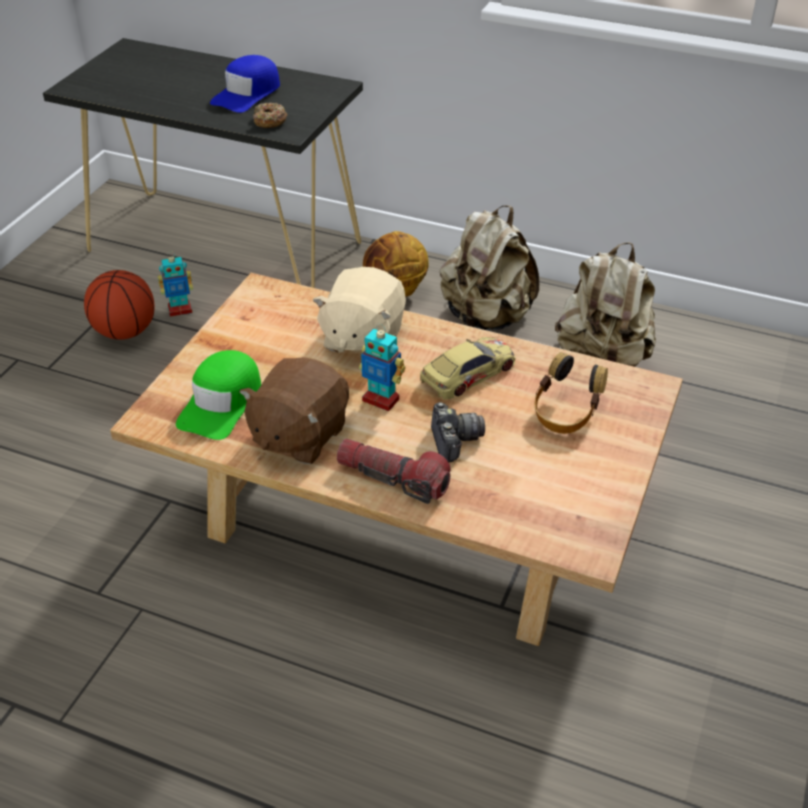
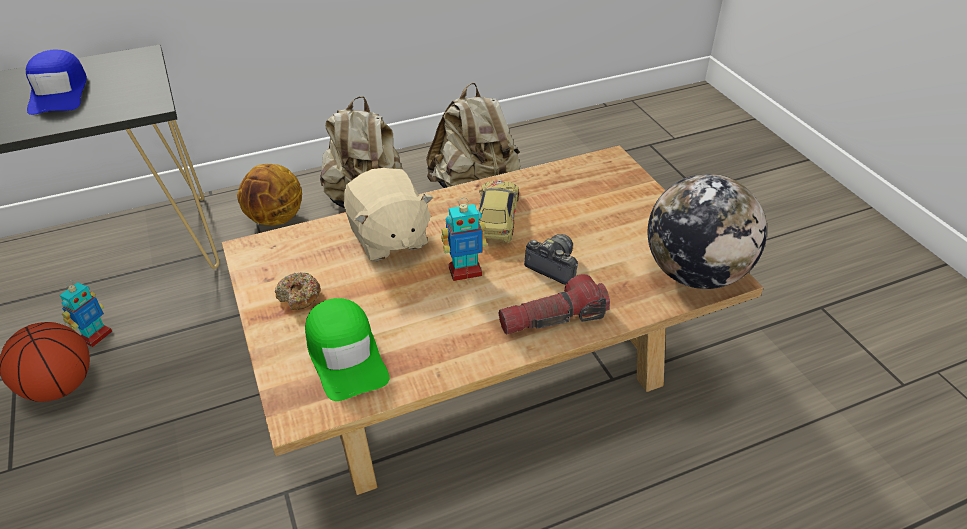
camera: 45 degrees left, 0 degrees up
(269, 121) = (116, 104): donut -> donut (299, 296)
(298, 435) = (443, 336): brown plush toy -> none
(565, 413) = (591, 205): headphones -> none
(567, 528) = (695, 273): none -> globe

